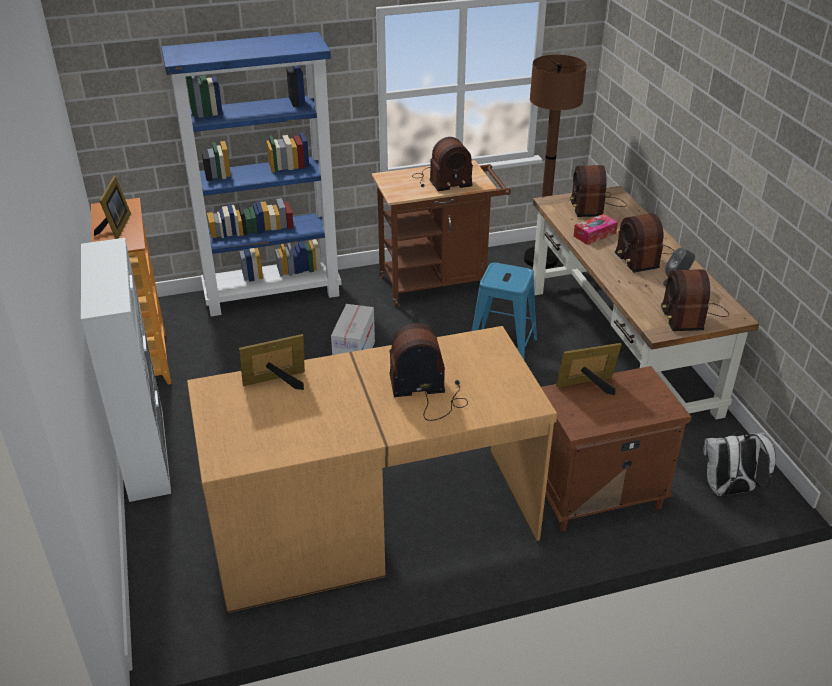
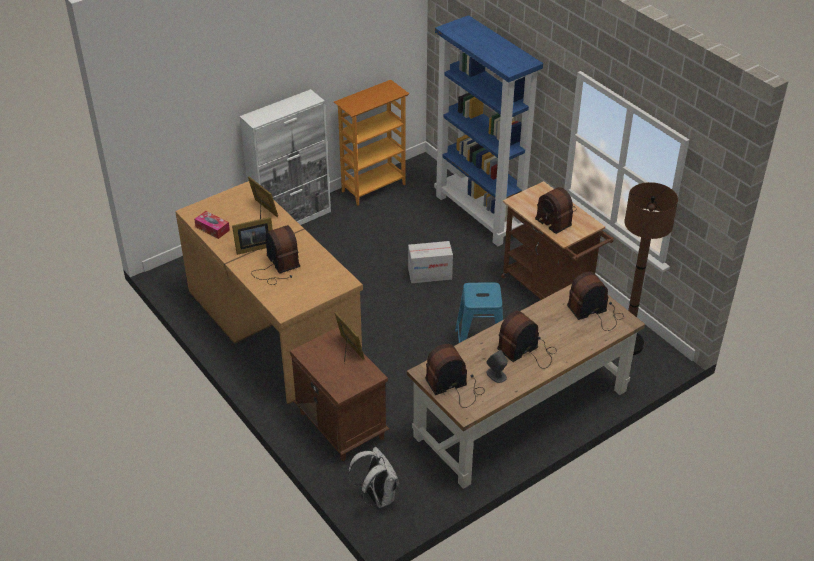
camera: 70 degrees right, 5 degrees up
(116, 227) = (368, 98): picture frame -> picture frame (253, 247)
(594, 235) = (545, 320): tissue box -> tissue box (212, 228)

